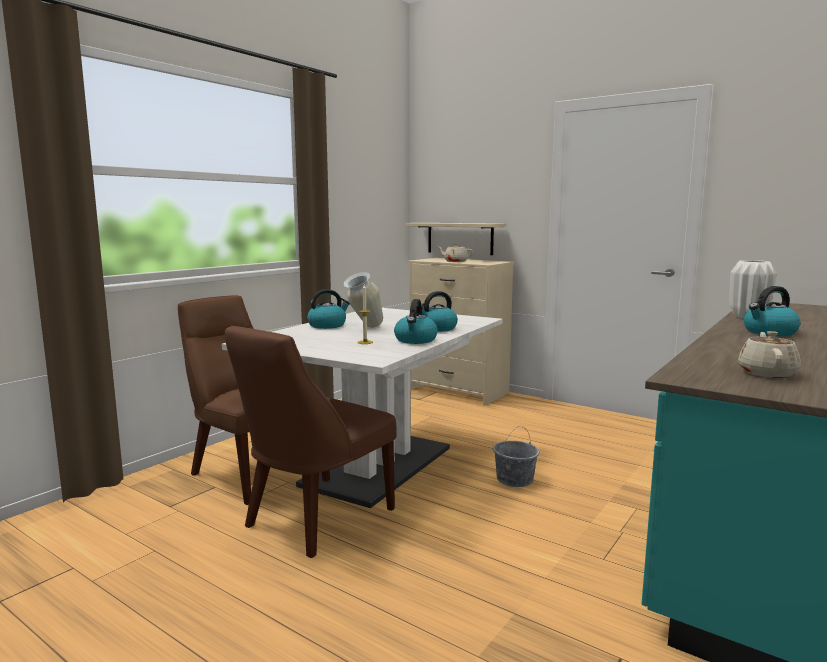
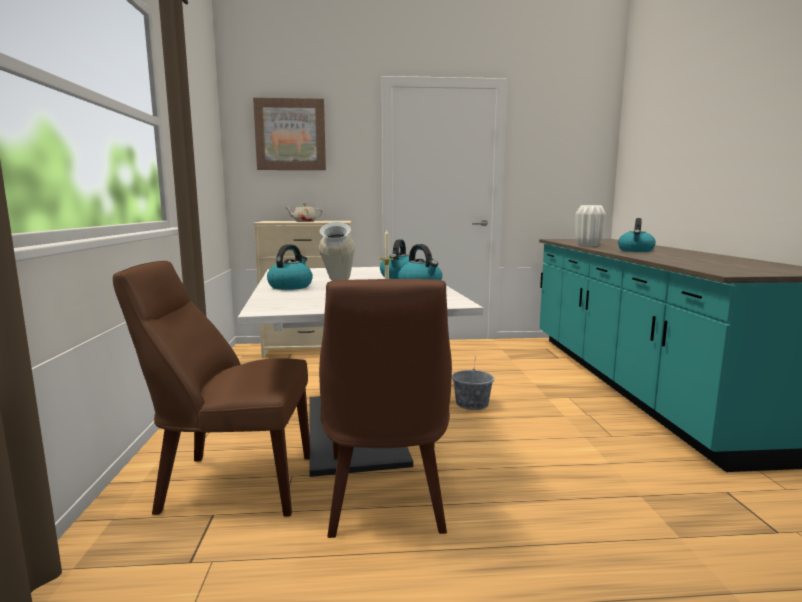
camera: 40 degrees left, 0 degrees up
(460, 238) = (289, 200): beige shelf -> none
(464, 172) = (290, 135): none -> picture
(767, 373) = (738, 266): beige teapot -> none

